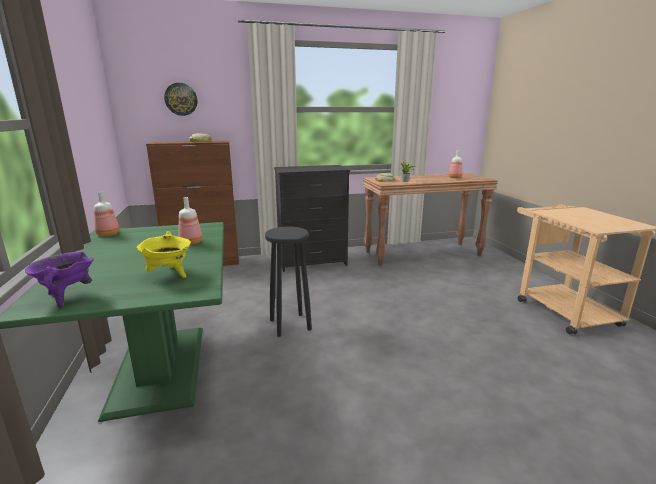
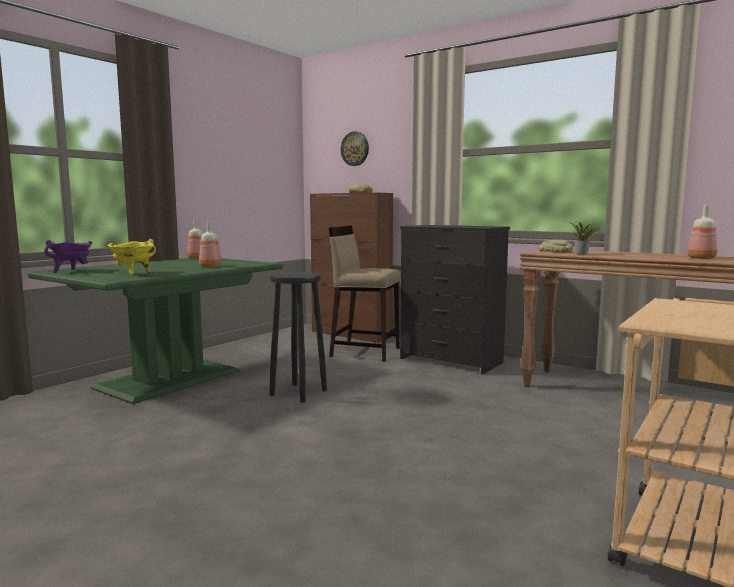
camera: 50 degrees right, 10 degrees down
(250, 274) = (364, 352): none -> beige stool

